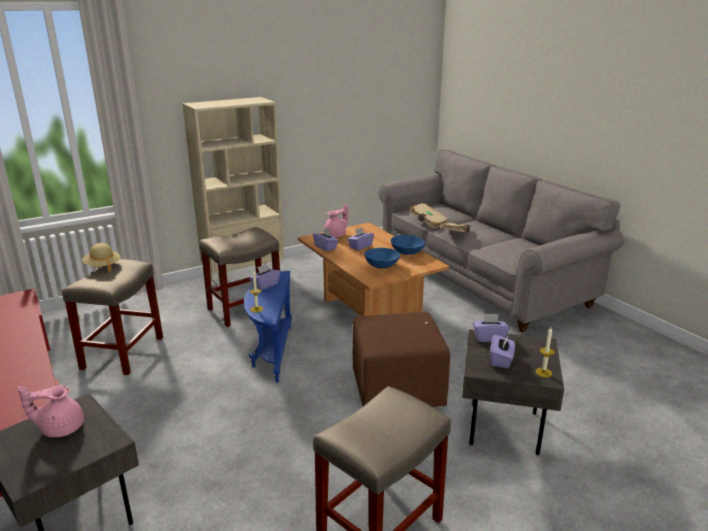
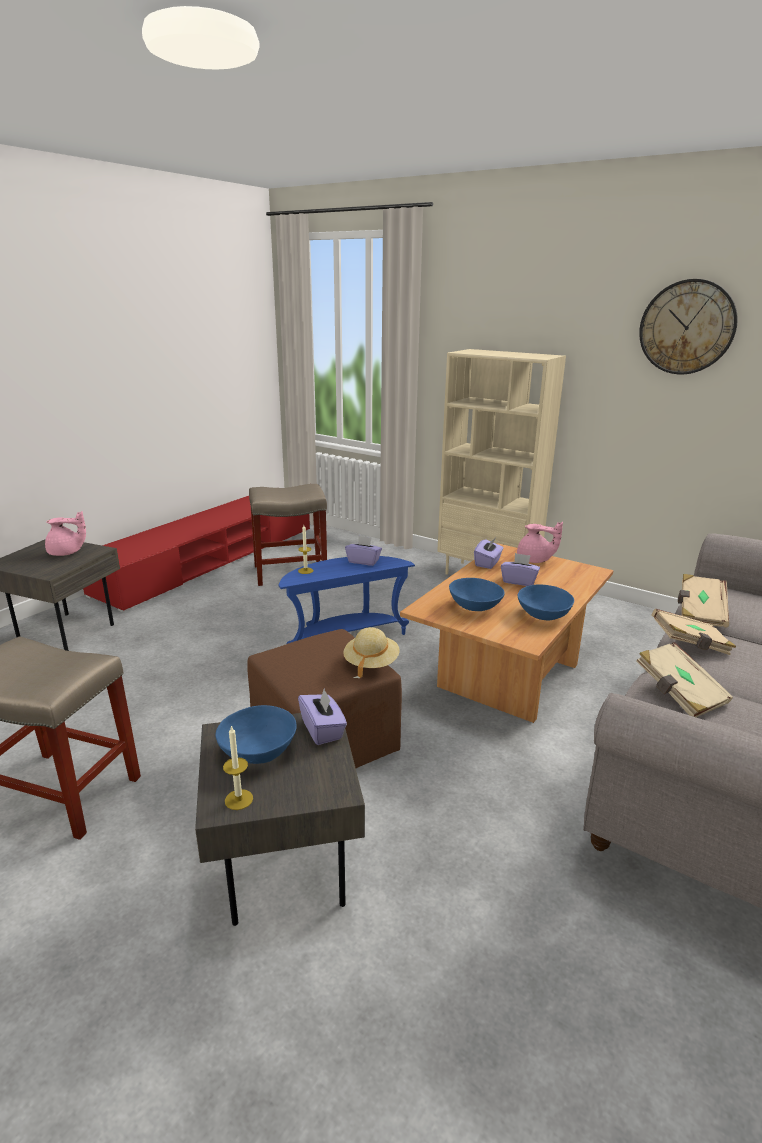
camera: 65 degrees right, 0 degrees up
(60, 428) = (66, 553): pink teapot -> pink teapot turned 120 degrees clockwise
(102, 266) = (299, 485): beige hat -> beige hat (371, 663)
(244, 309) = (416, 598): beige stool -> none
(327, 69) = (687, 327): none -> wall clock
(498, 249) = (678, 693): none -> beige book
(501, 360) = (259, 750): purple tissue box -> blue bowl

